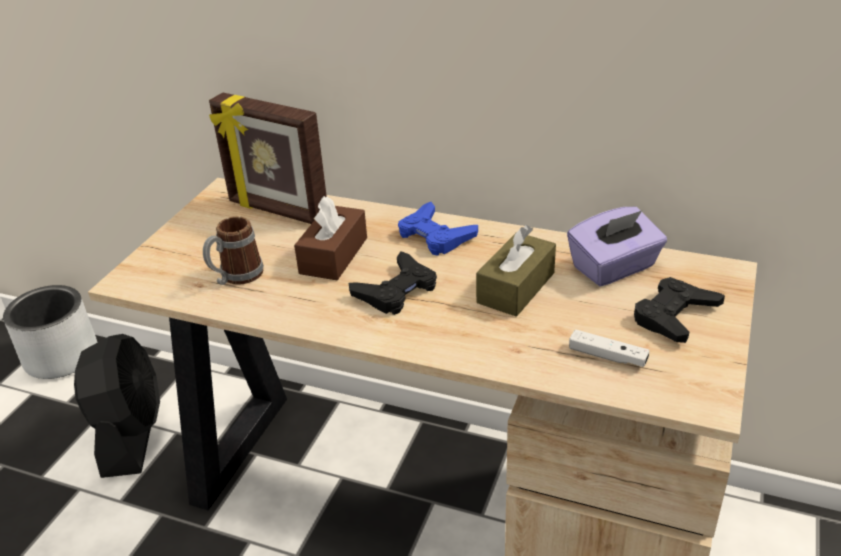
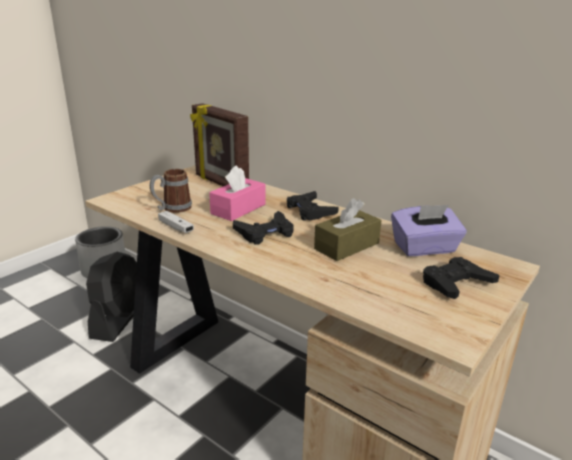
camera: 15 degrees right, 10 degrees down
(333, 255) = (238, 209): brown tissue box -> pink tissue box
(435, 236) = (309, 211): blue game controller -> black game controller
(607, 356) = (390, 296): white game controller -> white game controller (176, 227)

